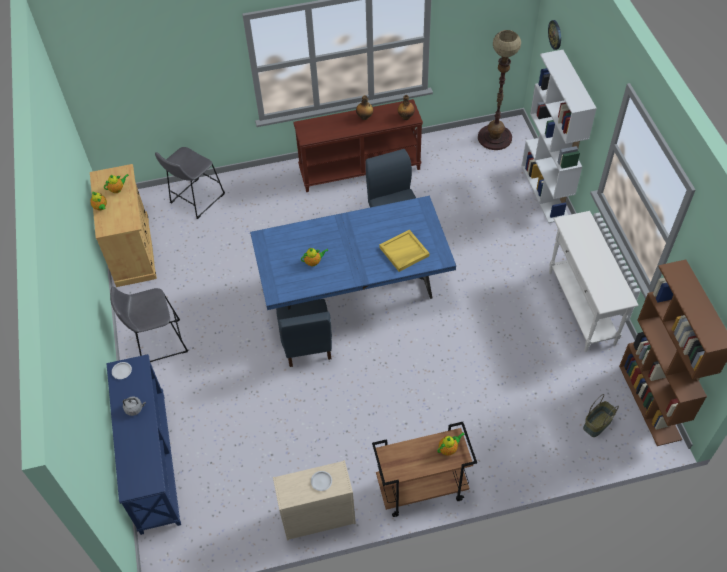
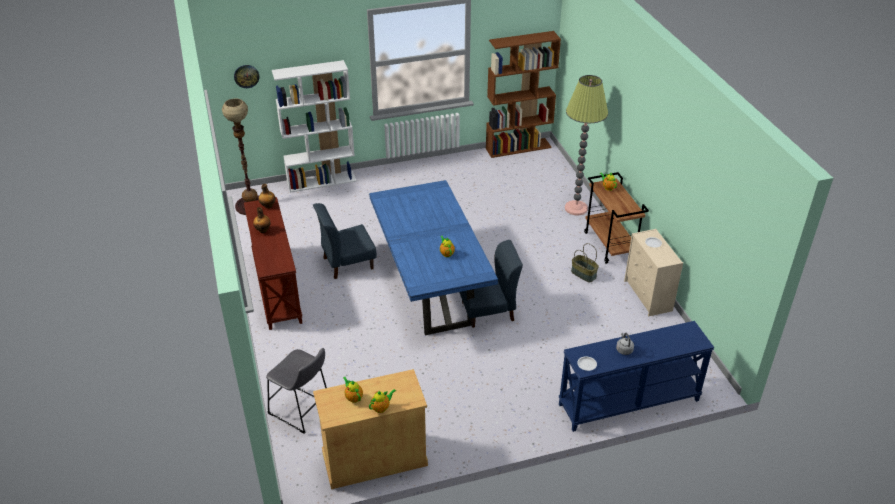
camera: 95 degrees left, 15 degrees down
(157, 342) = (498, 417): grey stool -> none
(404, 252) = (433, 205): yellow tray -> none
(502, 458) = (576, 208): none -> floor lamp
(581, 308) = (441, 170): white console table -> none
(597, 424) = (539, 168): basket -> basket (584, 274)

